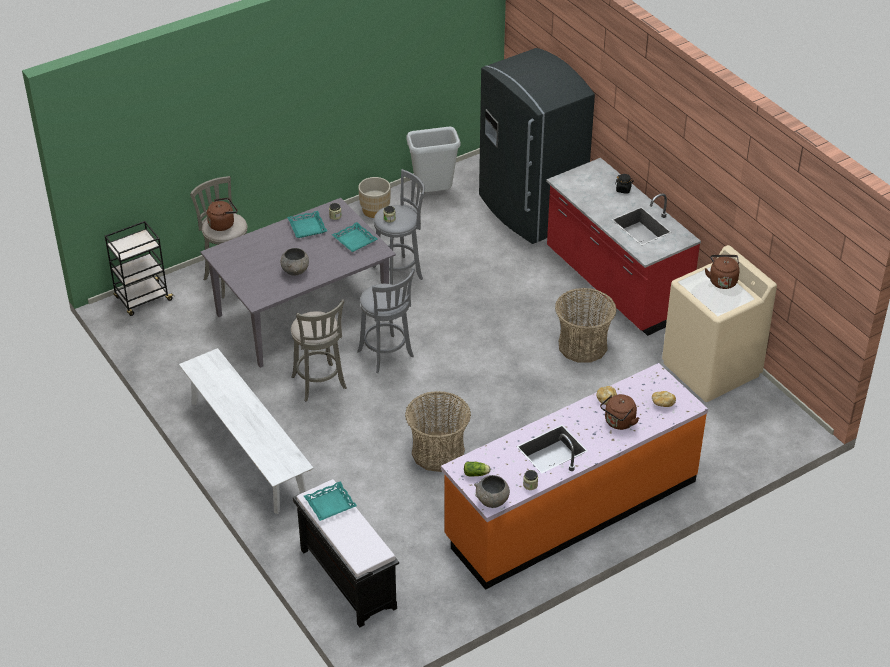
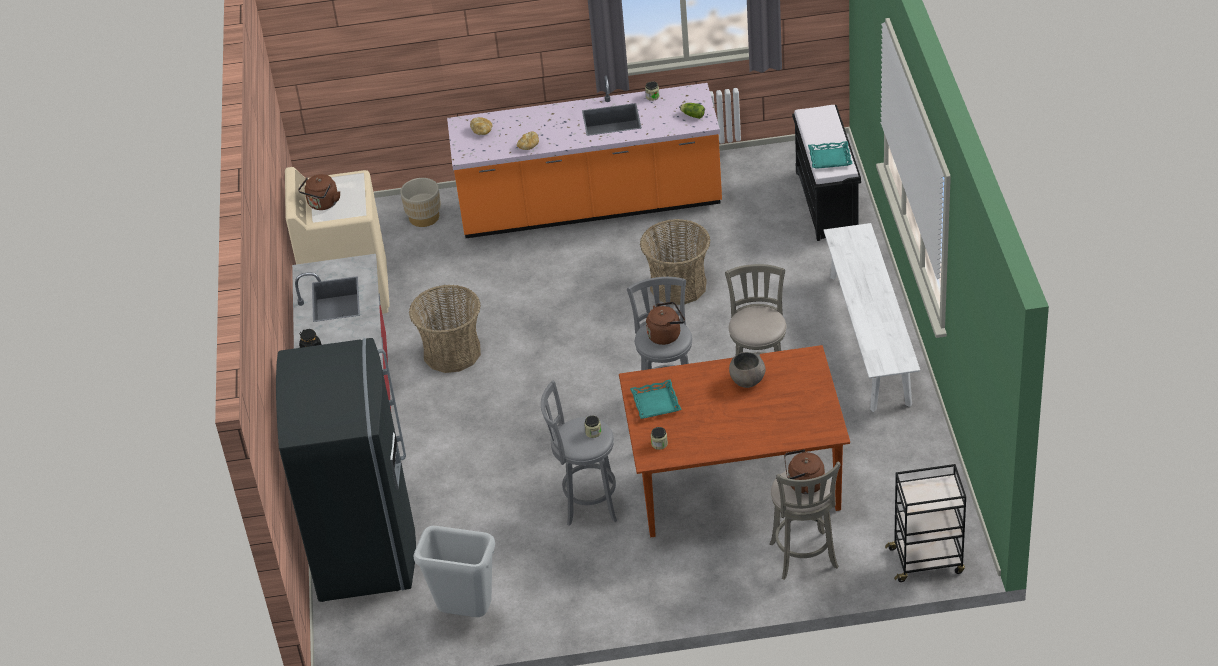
camera: 150 degrees left, 0 degrees up
(302, 313) = (735, 481): grey dining table -> brown dining table
(307, 227) = (702, 437): turquoise tray -> none
(375, 210) = (560, 610): beige planter -> beige planter (424, 217)
(492, 501) = (694, 92): grey bowl -> none
(618, 423) = (535, 125): brown kettle -> brown kettle (666, 335)

